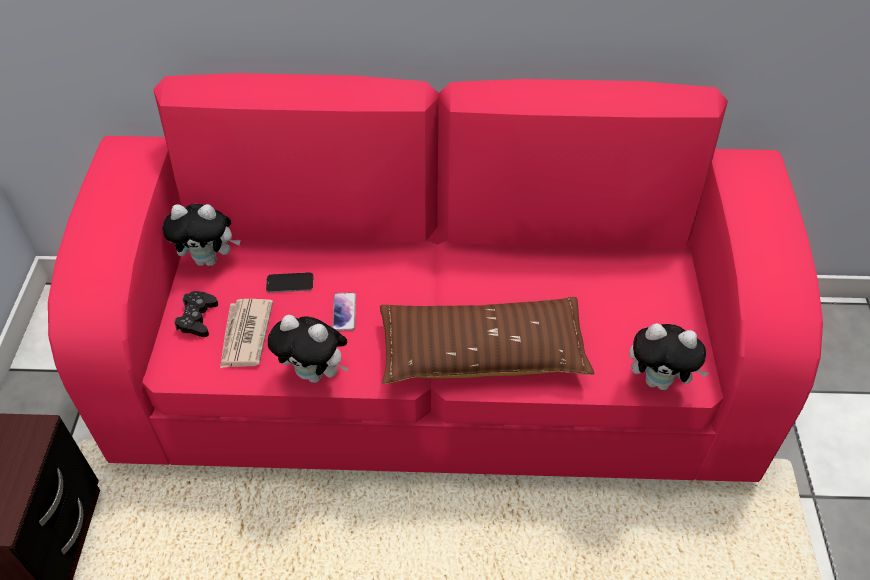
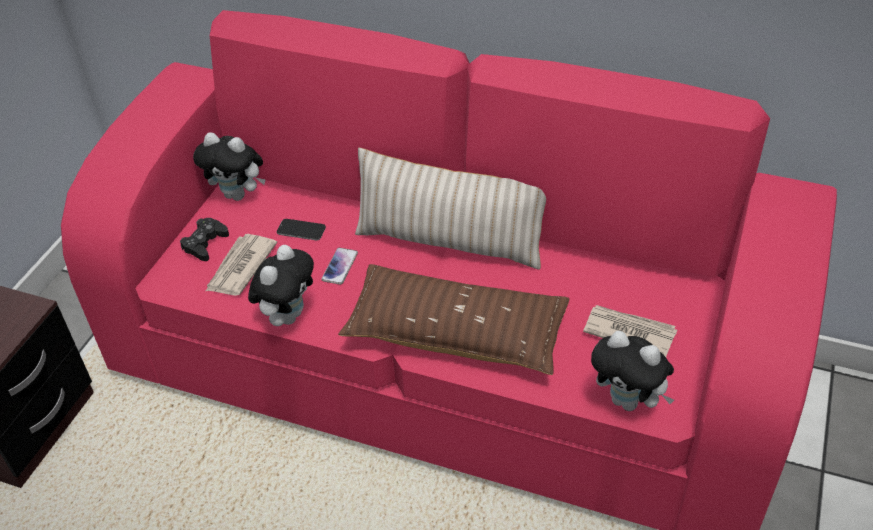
camera: 20 degrees right, 5 degrees down
(315, 373) = (288, 315): plush toy -> plush toy turned 105 degrees counterclockwise
(437, 264) = (449, 241): none -> beige pillow
(632, 315) = (628, 332): none -> newspaper

